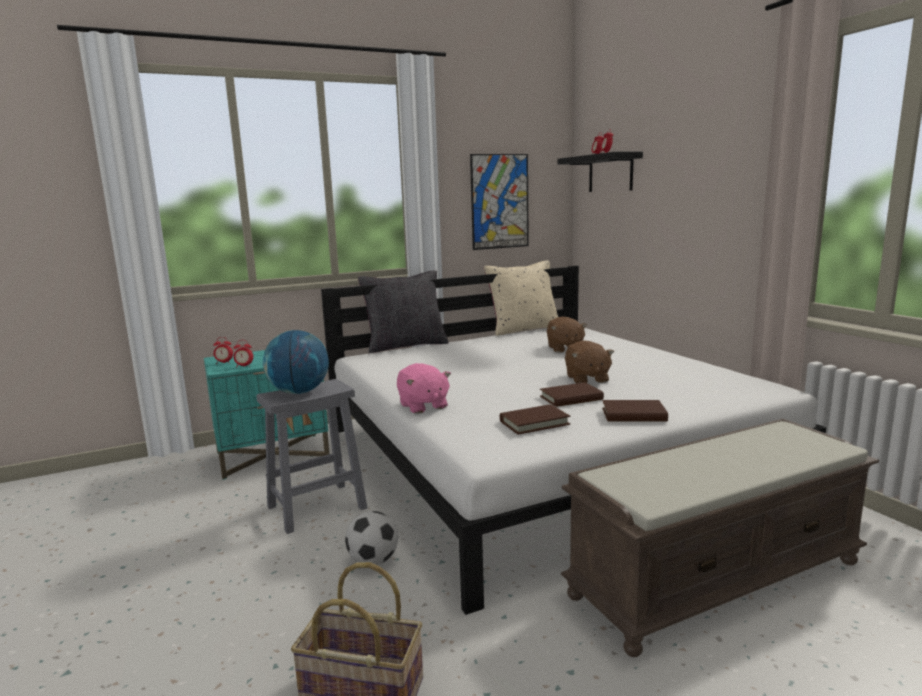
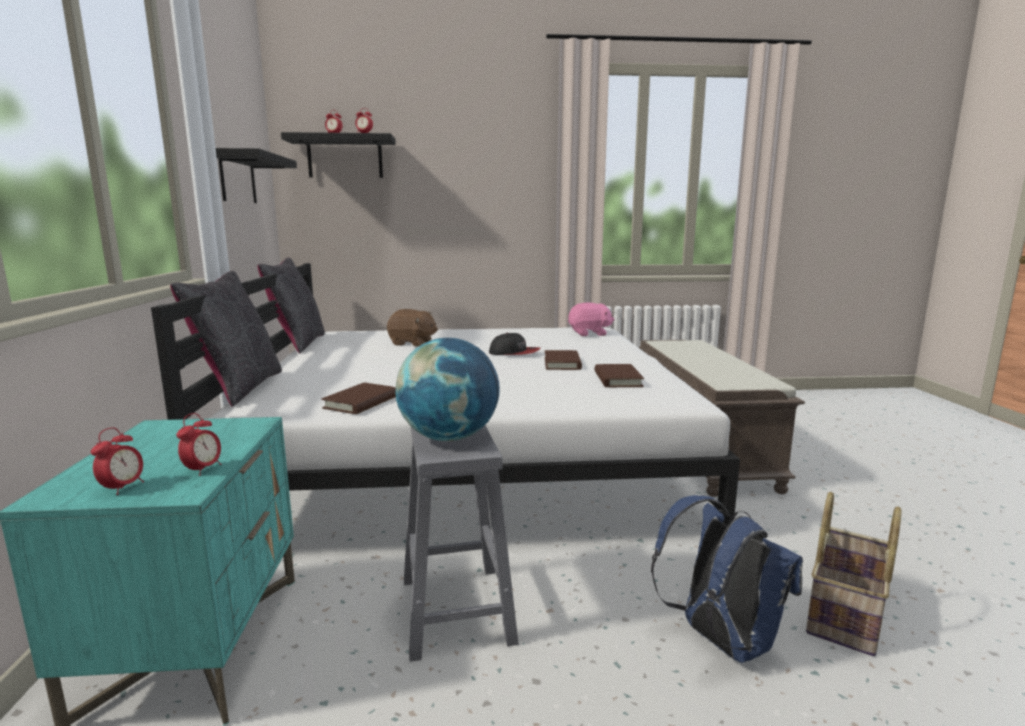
camera: 70 degrees left, 0 degrees up
(307, 614) = (720, 640): none -> blue backpack
(373, 561) = (623, 580): football -> none
(423, 406) = (524, 406): pink plush toy -> pink plush toy (589, 334)
(499, 201) = (237, 178): picture -> black shelf
(523, 329) = (298, 343): beige pillow -> black pillow
(586, 379) = (514, 353): brown plush toy -> cap
(633, 415) = (623, 357): brown book -> brown book (361, 402)

